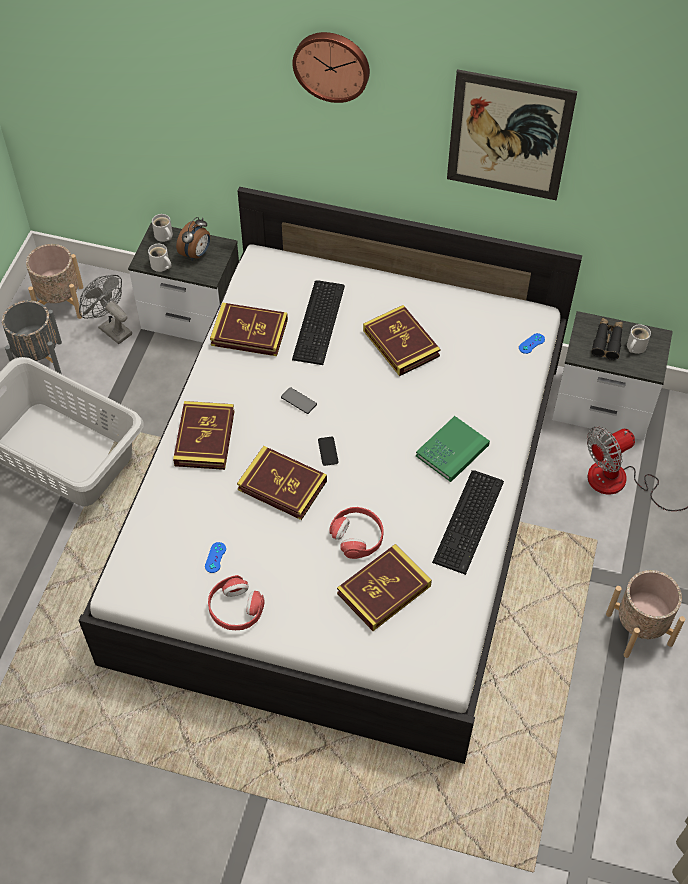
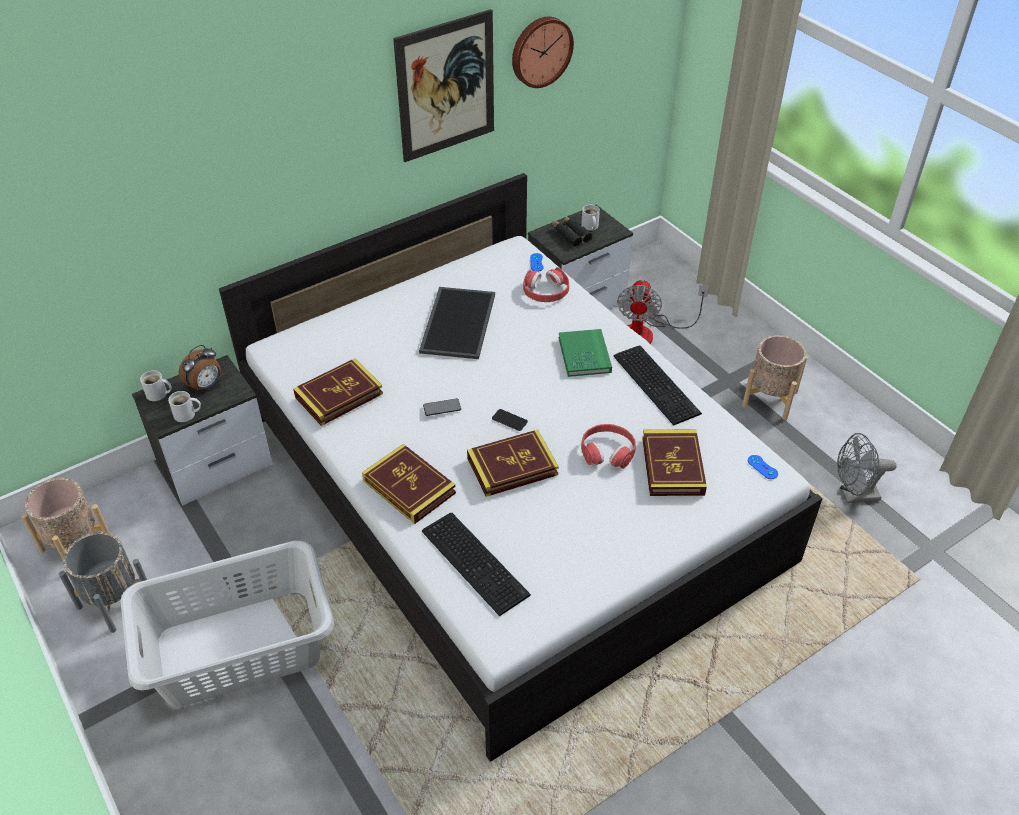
camera: 50 degrees left, 10 degrees down
(111, 328) = (153, 527): grey fan -> grey fan (853, 495)
(196, 254) = (206, 386): alarm clock -> alarm clock turned 60 degrees clockwise
(215, 557) = (538, 552): blue game controller -> blue game controller (762, 467)
(235, 608) = (602, 569): red headphones -> red headphones (546, 292)
(321, 321) = (382, 350): keyboard -> keyboard (475, 560)
(332, 65) = (281, 93): wall clock -> wall clock (540, 51)
(401, 343) = (456, 322): book -> tray

